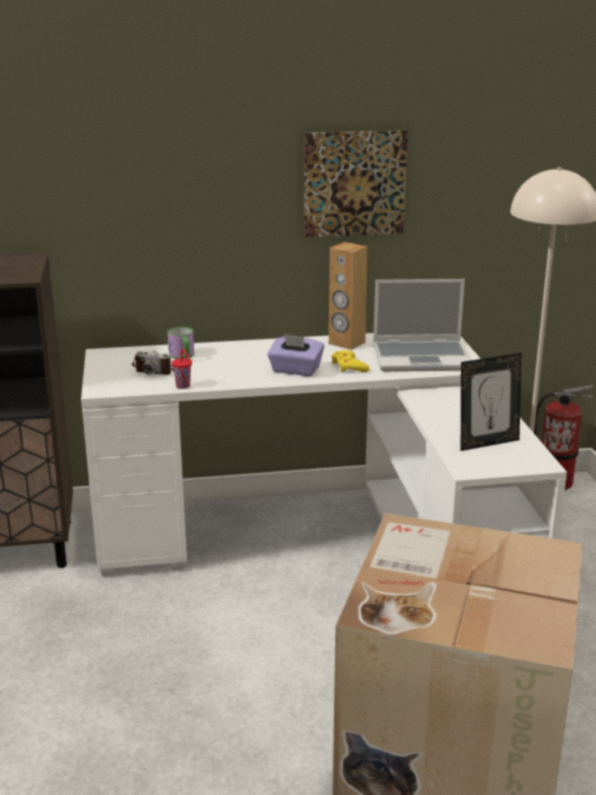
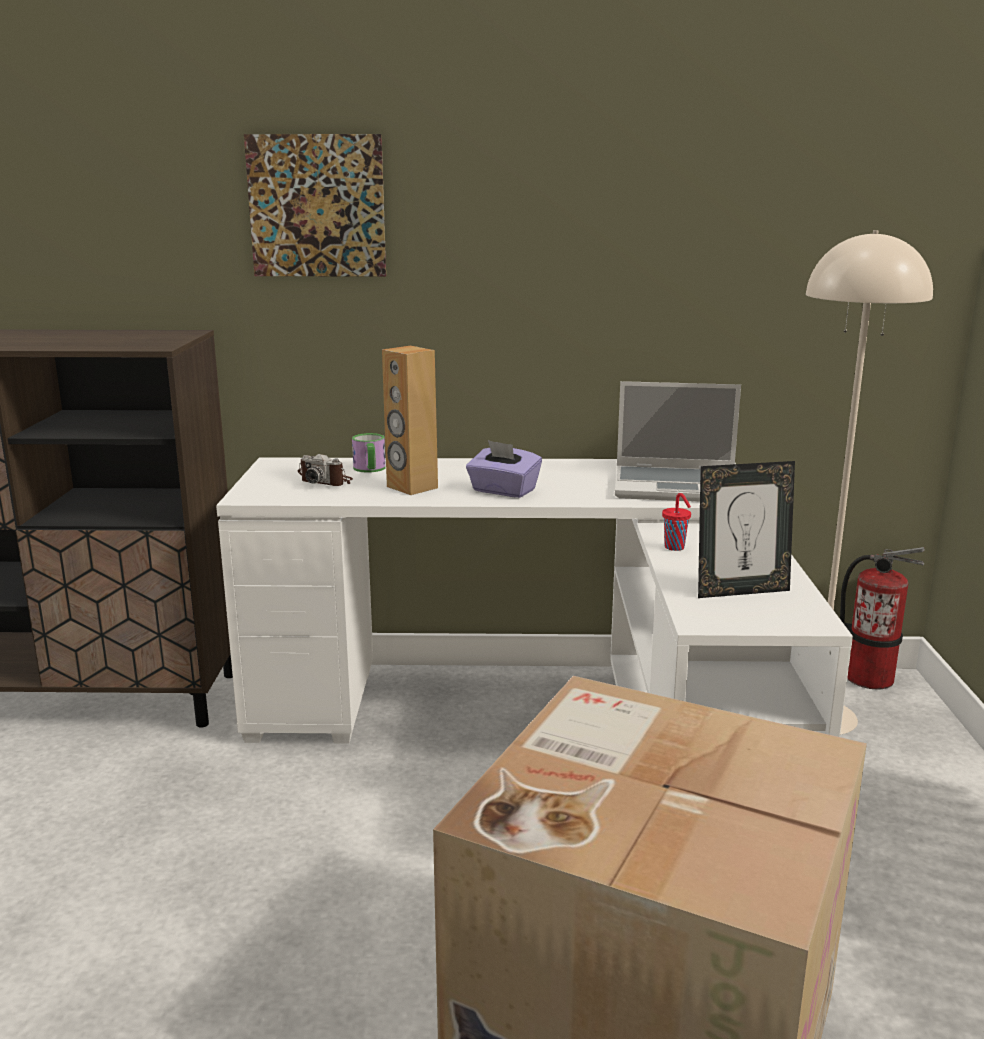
camera: 10 degrees right, 5 degrees down
(183, 386) = (351, 499): red cup -> red cup (675, 548)
(346, 343) = (583, 467): brown speaker -> brown speaker (411, 487)
(348, 366) = (575, 490): yellow game controller -> none
(354, 184) = (603, 260): picture -> picture (316, 206)

